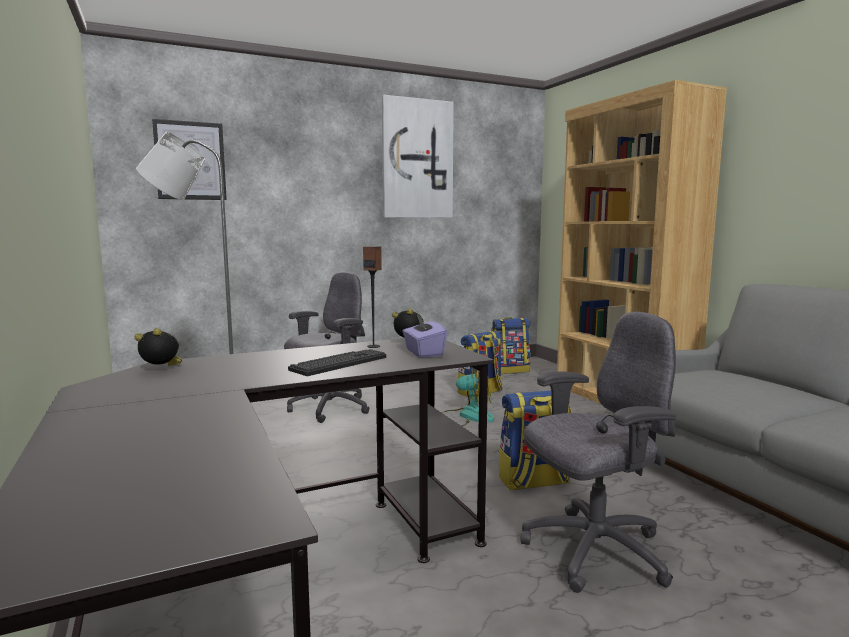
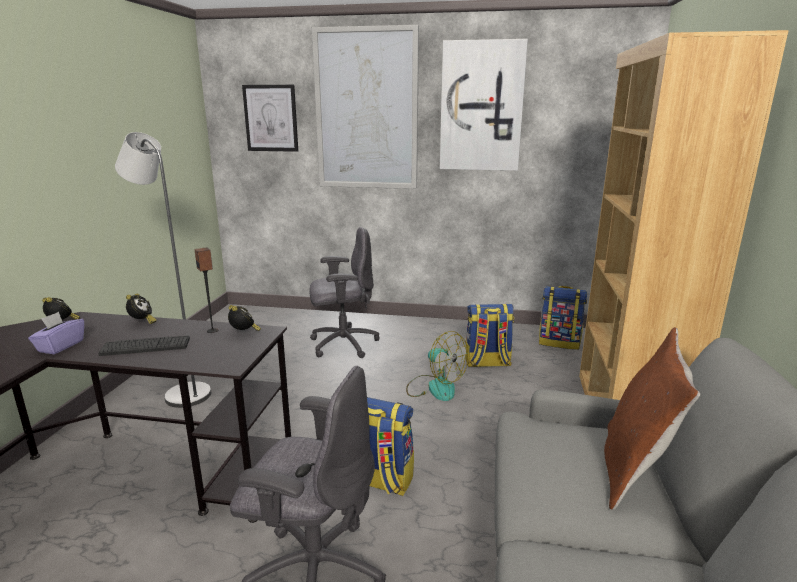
camera: 35 degrees right, 10 degrees up
(272, 354) = (142, 322): none -> alarm clock
(307, 157) = (366, 110): none -> picture
(423, 353) = (219, 350): purple tissue box -> purple tissue box (60, 346)
(756, 377) = (635, 469): none -> brown pillow

